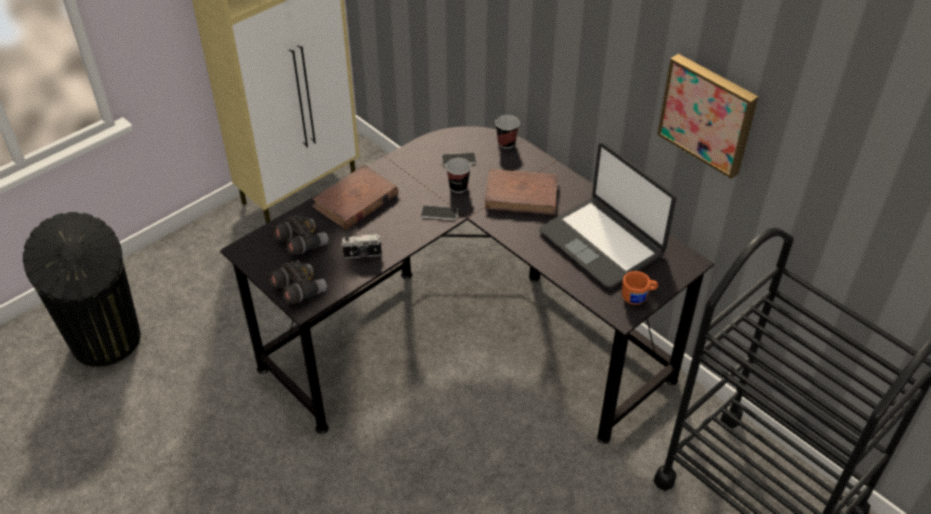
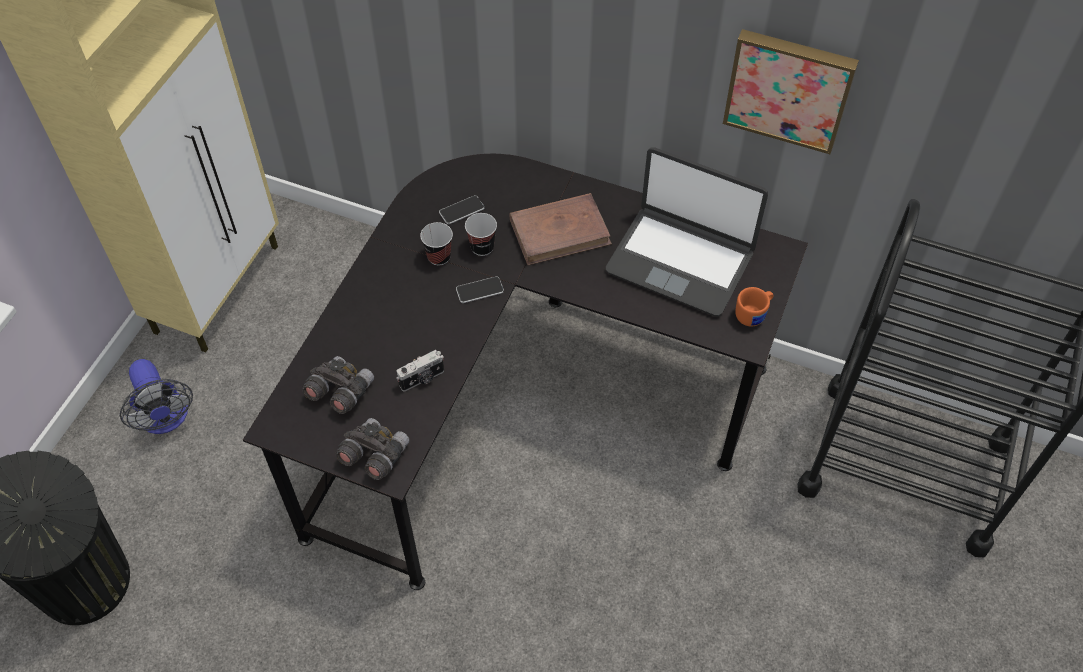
camera: 25 degrees left, 10 degrees up
(217, 259) = (166, 419): none -> fan
(355, 201) = (371, 310): brown book -> none
(506, 143) = (504, 169): cup -> cup (439, 257)

